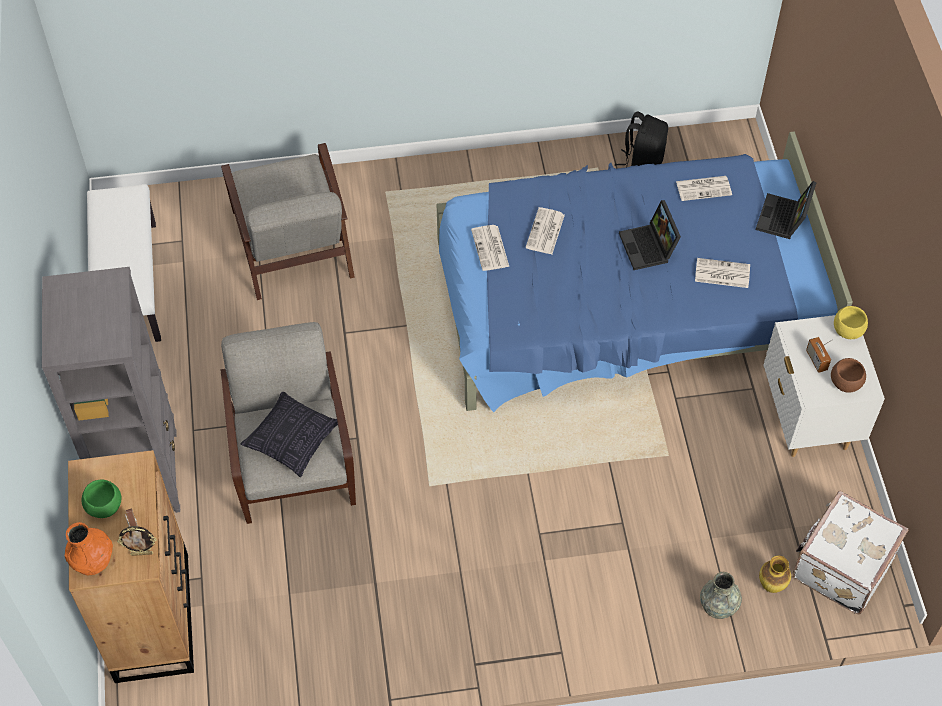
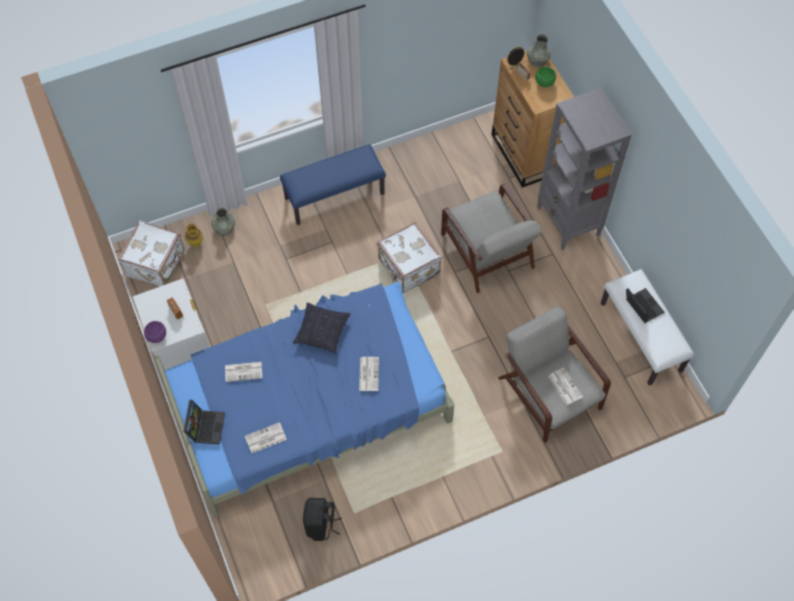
camera: 165 degrees right, 5 degrees up
(92, 558) = (537, 60): orange vase -> grey vase
(292, 439) = (482, 218): pillow -> pillow (322, 332)
(428, 461) = (408, 267): none -> white suitcase
(490, 249) = (402, 353): newspaper -> newspaper (564, 386)
(514, 618) = (334, 195): none -> blue bench
(649, 248) = (295, 378): laptop -> laptop (641, 307)
(845, 383) = (157, 300): brown bowl -> none
(848, 331) = (156, 336): yellow bowl -> purple bowl

